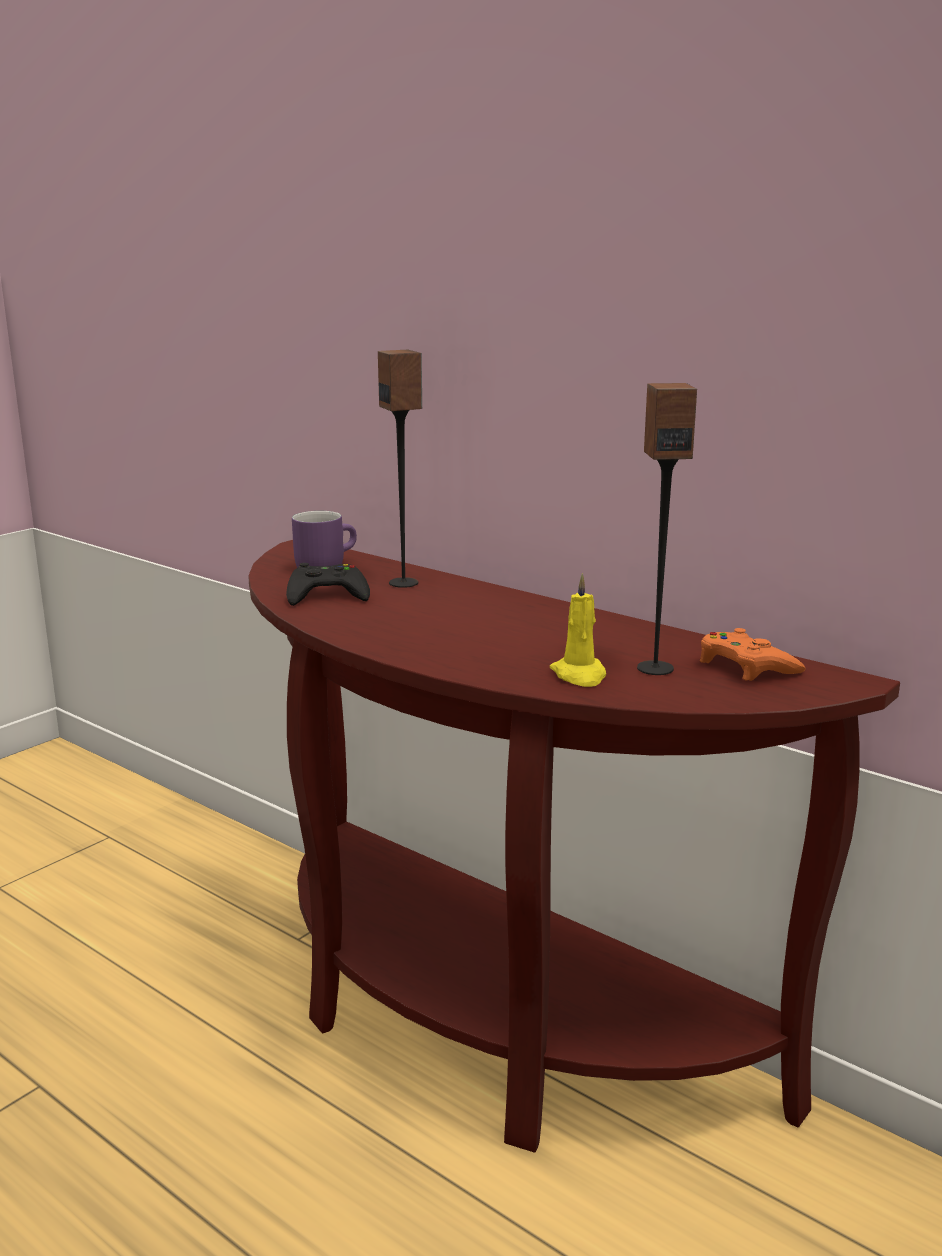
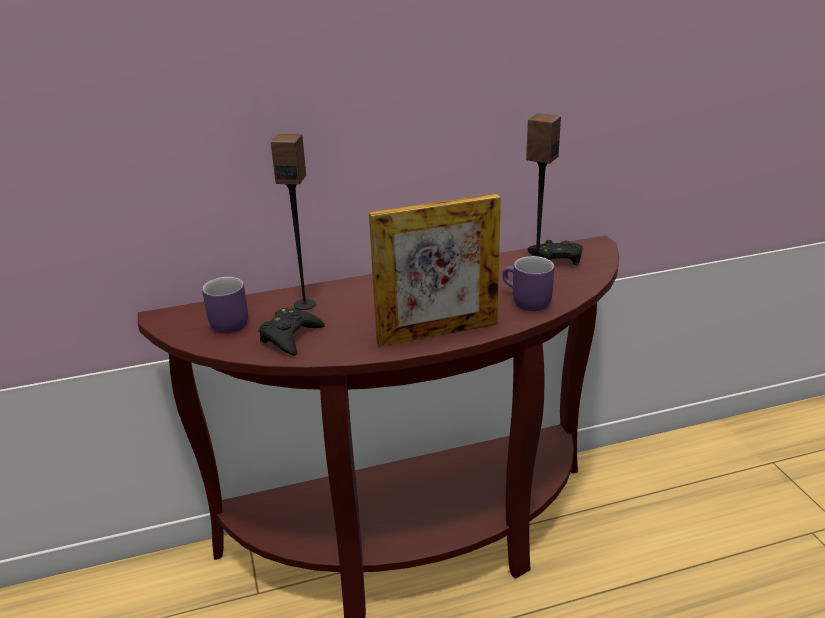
camera: 55 degrees left, 10 degrees up
(427, 650) = (437, 333): none -> picture frame
(579, 675) = (525, 302): yellow candle -> purple mug
(746, 666) = (556, 259): orange game controller -> black game controller

